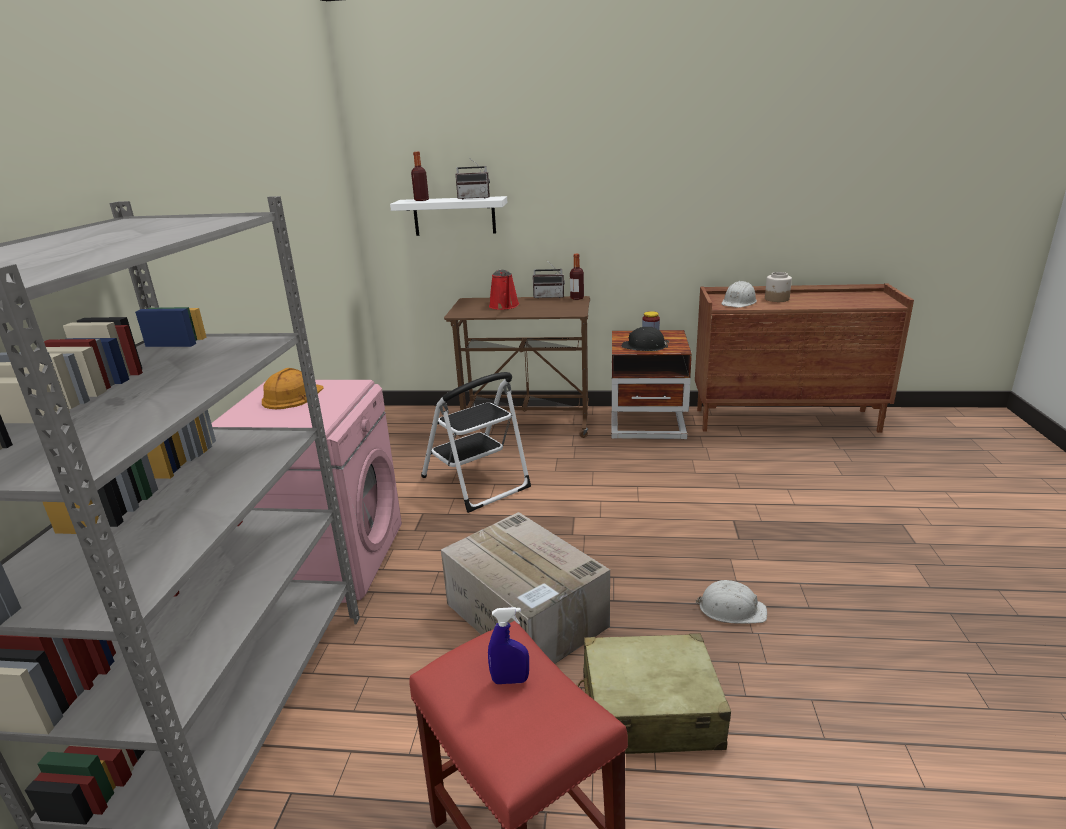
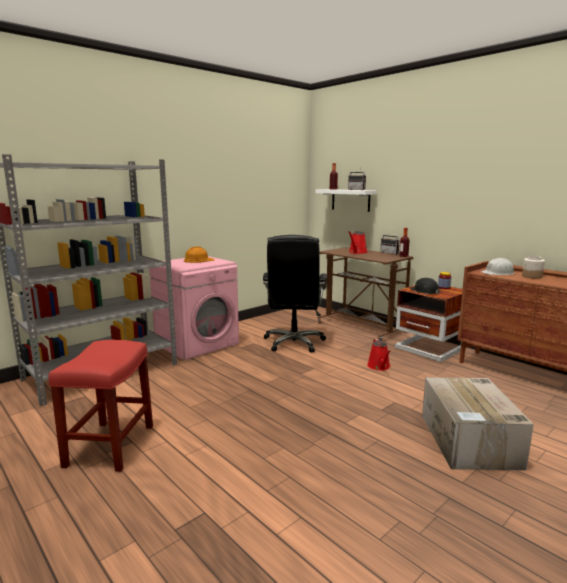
camera: 40 degrees right, 10 degrees down
(476, 483) = (294, 341): step ladder -> black office chair
(510, 680) = (107, 351): blue spray bottle -> none
(527, 616) = (230, 390): cardboard box -> cardboard box (469, 441)
(641, 476) = (379, 367): none -> red watering can
(649, 710) = (216, 439): beige suitcase -> none
(731, 609) = (319, 430): white hard hat -> none

